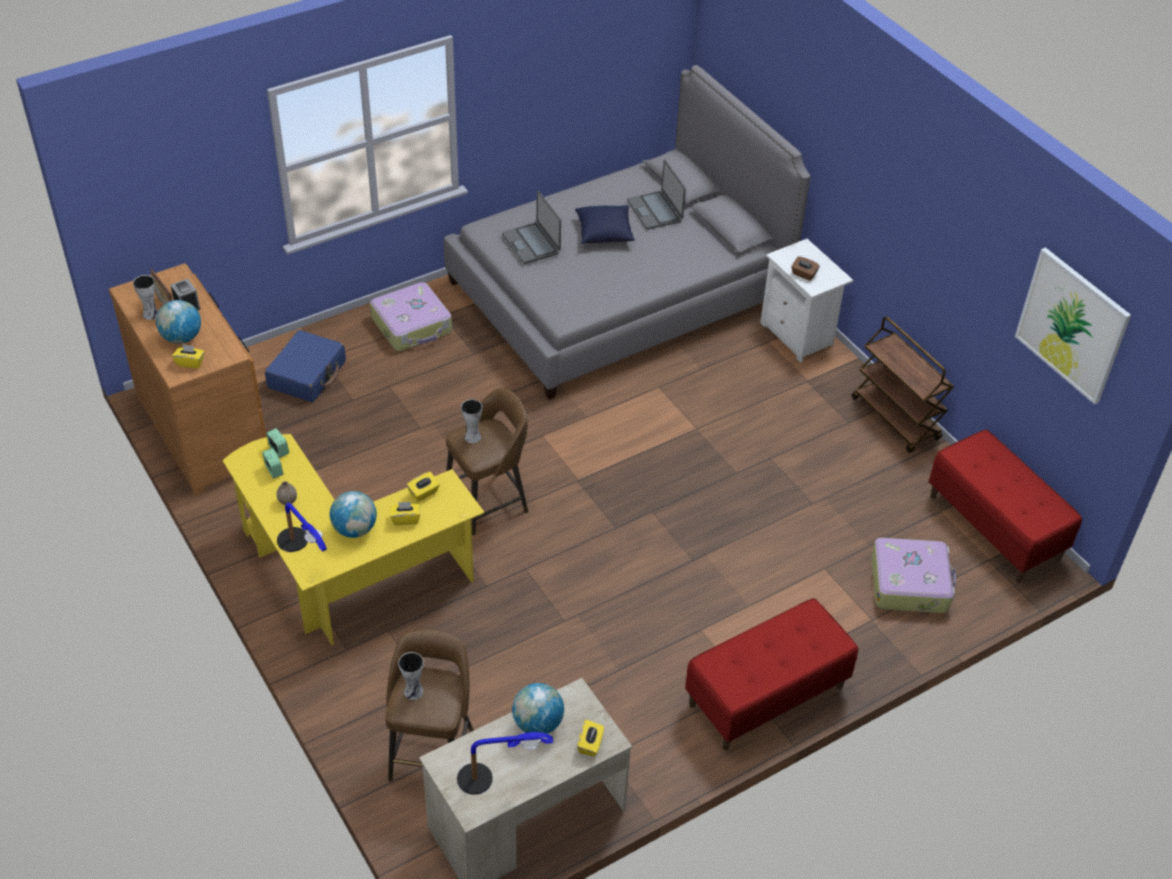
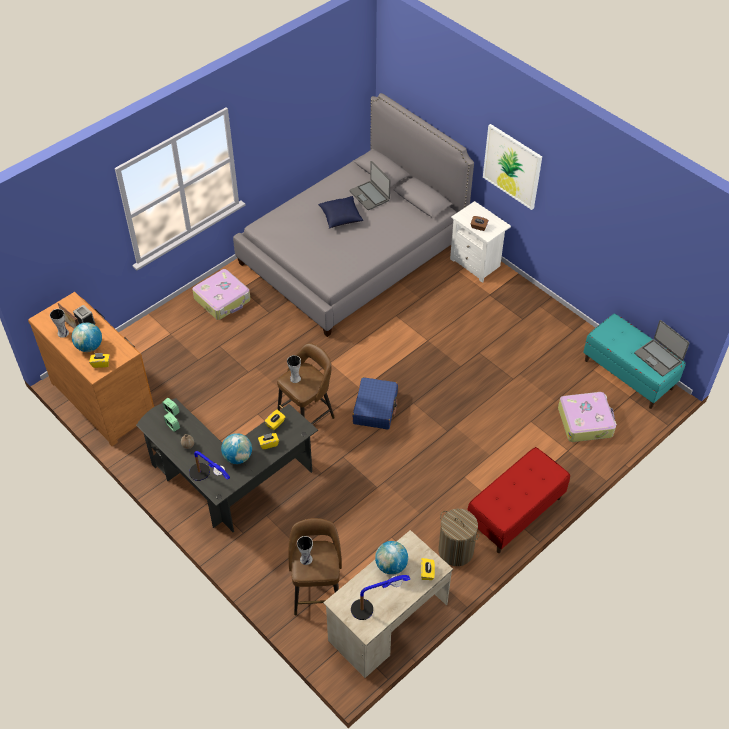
camera: 10 degrees left, 5 degrees up
(307, 374) = (162, 347): blue suitcase -> blue suitcase (375, 408)
(344, 576) = (227, 484): yellow desk -> black desk
(531, 244) = (295, 233): laptop -> laptop (658, 357)
(659, 734) = (456, 551): none -> laundry basket
(896, 419) = (551, 311): brown cart -> none
(994, 527) = (628, 374): red bench -> turquoise bench
(1072, 325) = (668, 247): picture -> picture (512, 166)

